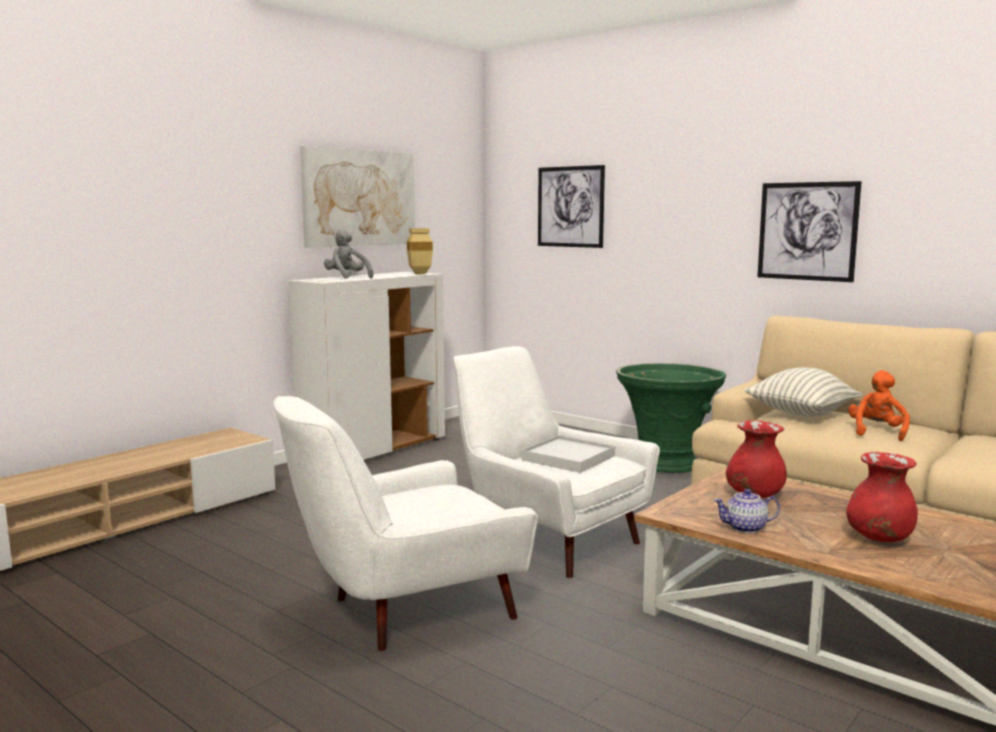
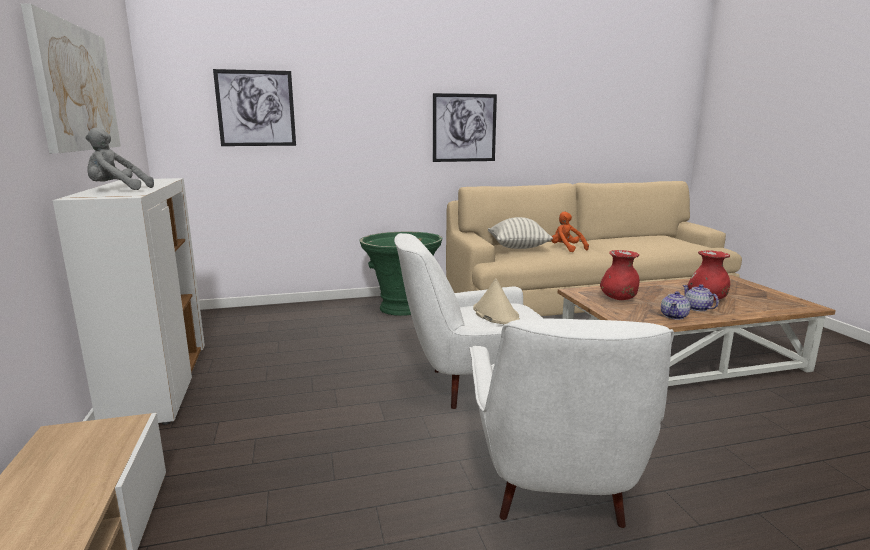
camera: 55 degrees left, 5 degrees up
(421, 274) = (165, 179): beige vase -> none
(568, 458) = (495, 314): white tray -> beige hat
(815, 537) = (697, 308): none -> teapot

